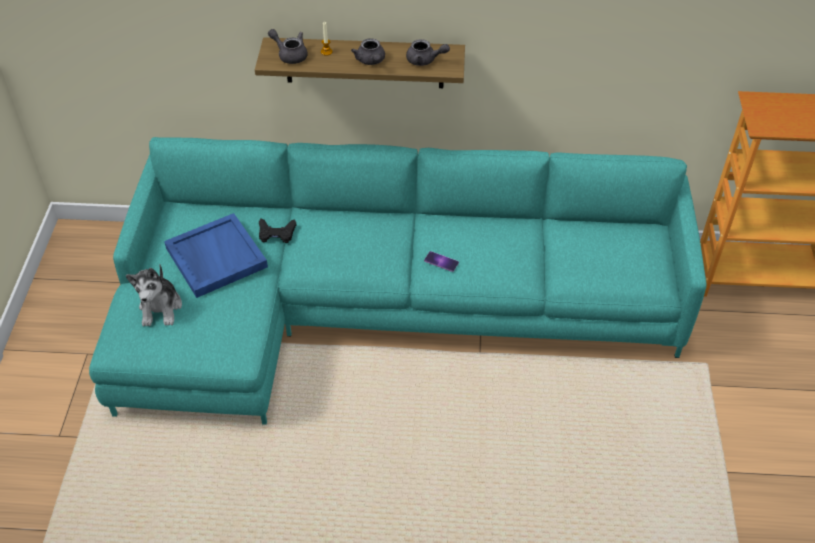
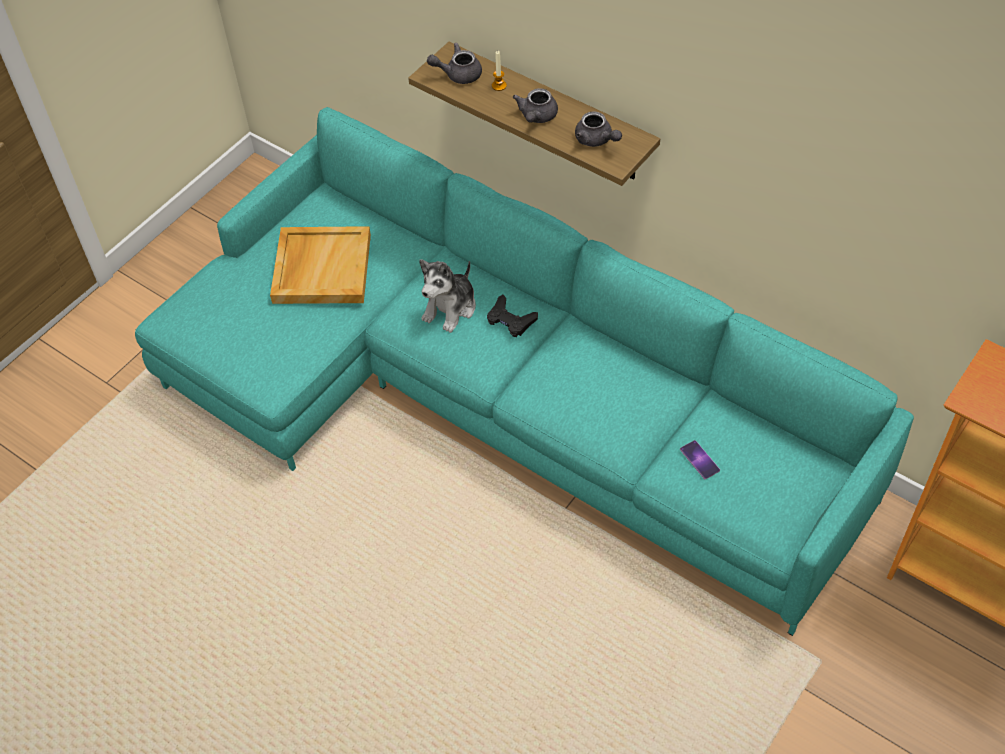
camera: 35 degrees right, 5 degrees up
(161, 307) = (234, 298): plush toy -> plush toy (450, 308)
(215, 257) = (321, 268): blue tray -> beige tray
(276, 233) = (401, 269): black game controller -> black game controller (510, 320)
(290, 55) = (458, 74): grey teapot -> grey teapot turned 75 degrees counterclockwise
(441, 261) = (545, 383): phone -> phone (699, 460)

